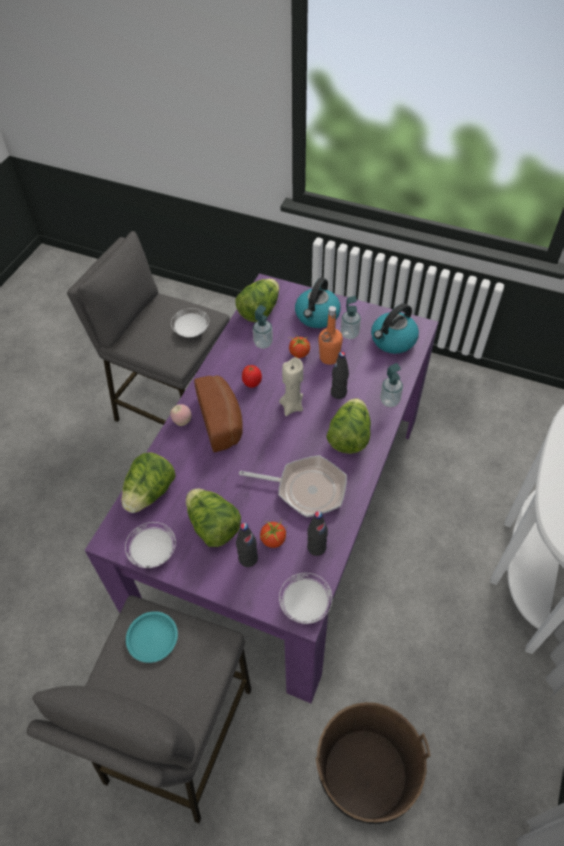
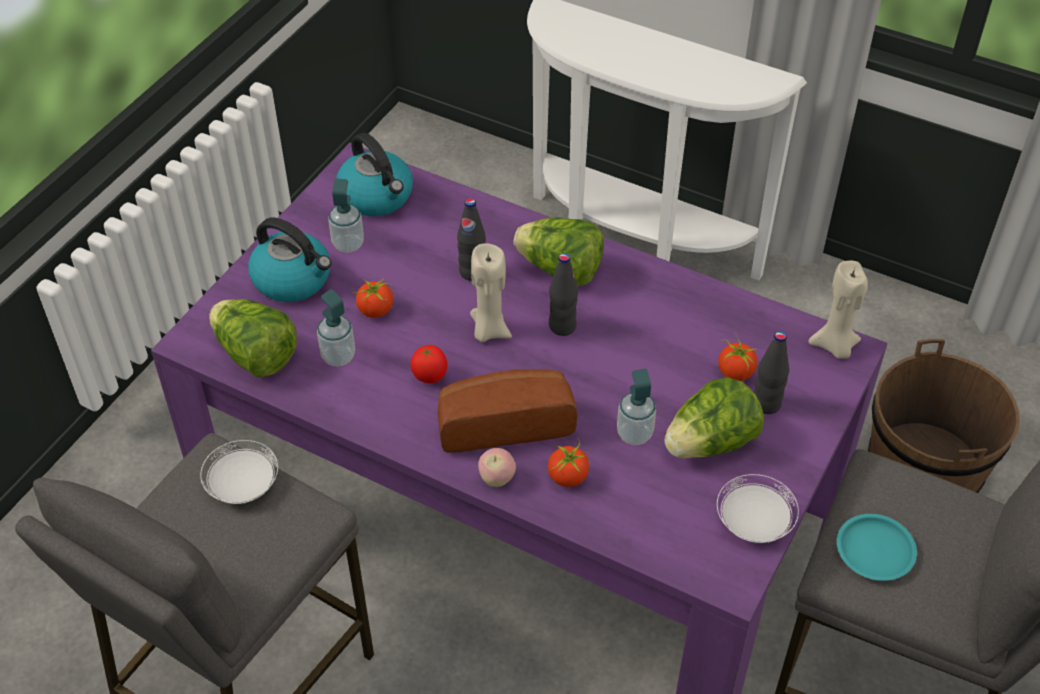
camera: 85 degrees left, 5 degrees down
(150, 493) = (643, 527): lettuce -> none
(184, 454) = (568, 477): none -> tomato
(305, 604) = (835, 346): white plate -> beige candle
(306, 489) = (650, 328): frying pan -> none
(316, 547) = (748, 326): black bottle -> black bottle (562, 326)
(329, 358) = (395, 274): orange bottle -> none
(389, 401) = (499, 217): soap dispenser -> soap dispenser (634, 434)

